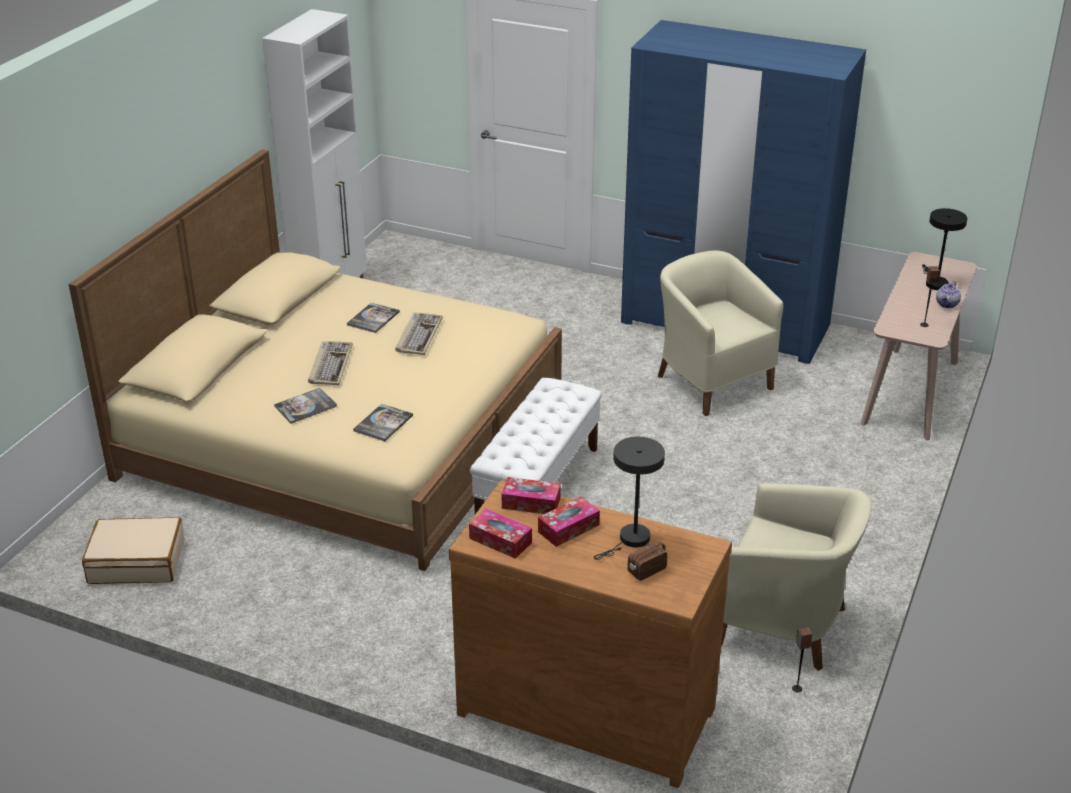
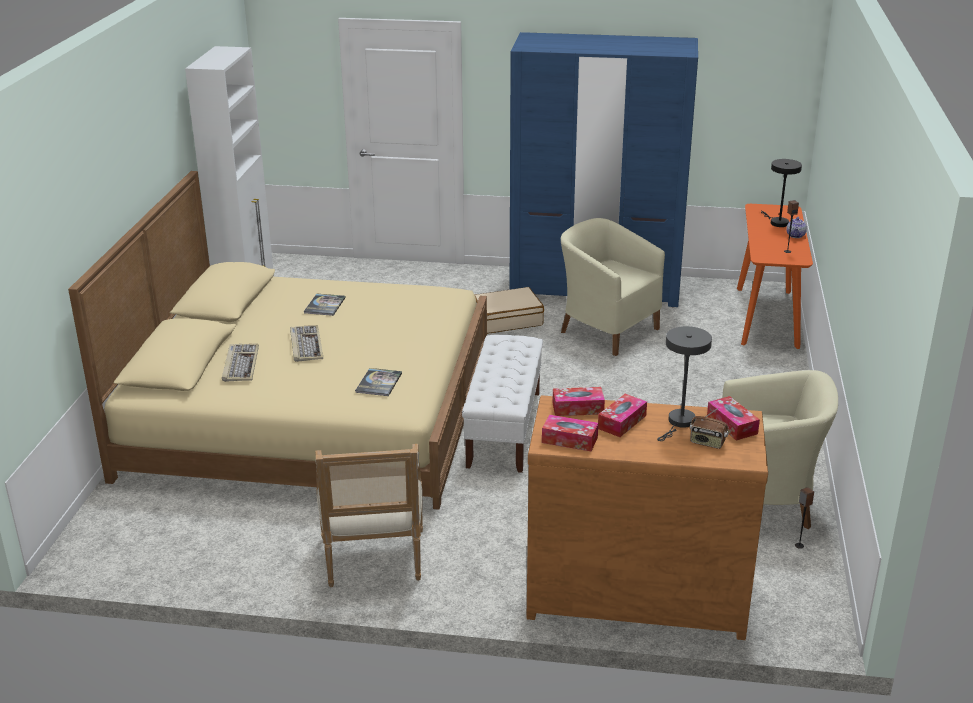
camera: 15 degrees left, 5 degrees down
(137, 562) = (166, 546): beige suitcase -> beige suitcase (507, 319)
(305, 406) = (301, 380): book -> none
(330, 619) = (373, 562): none -> armchair
(418, 336) = (373, 313): keyboard -> keyboard (240, 364)
(646, 570) = (707, 443): radio -> radio turned 105 degrees counterclockwise
(687, 553) = (732, 425): none -> tissue box
(911, 392) = (767, 317): beige console table -> orange console table

